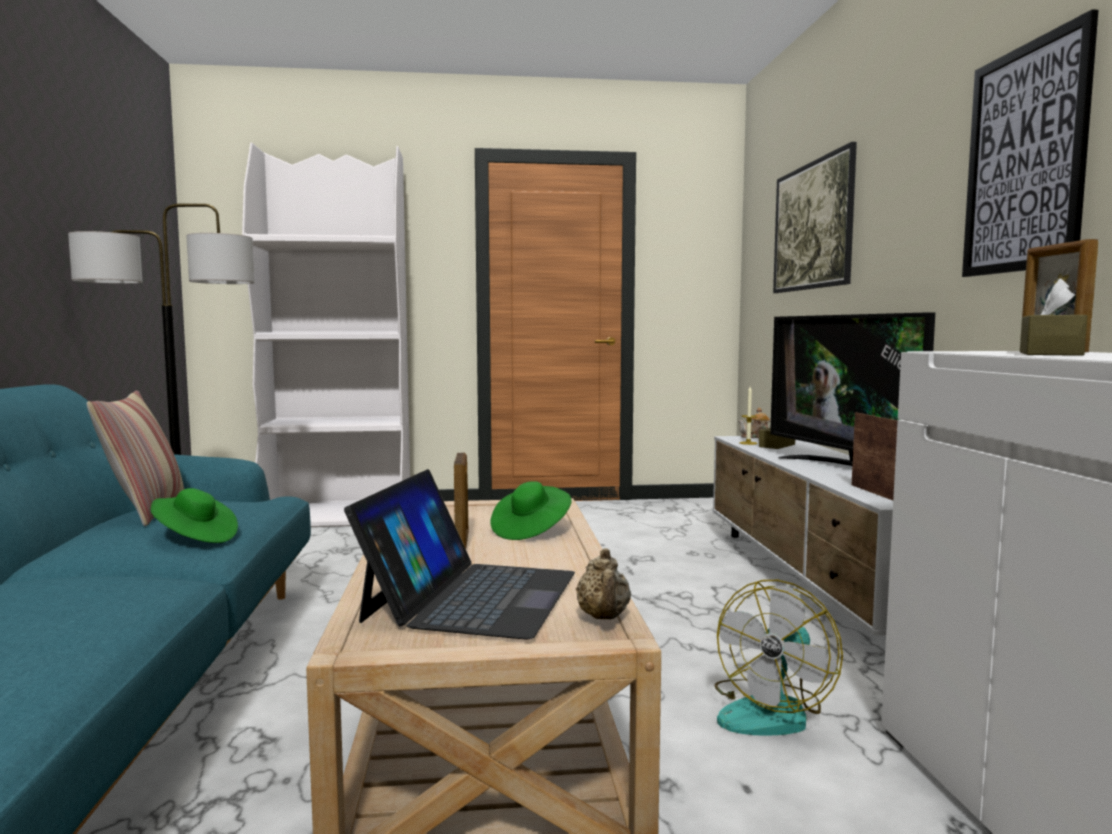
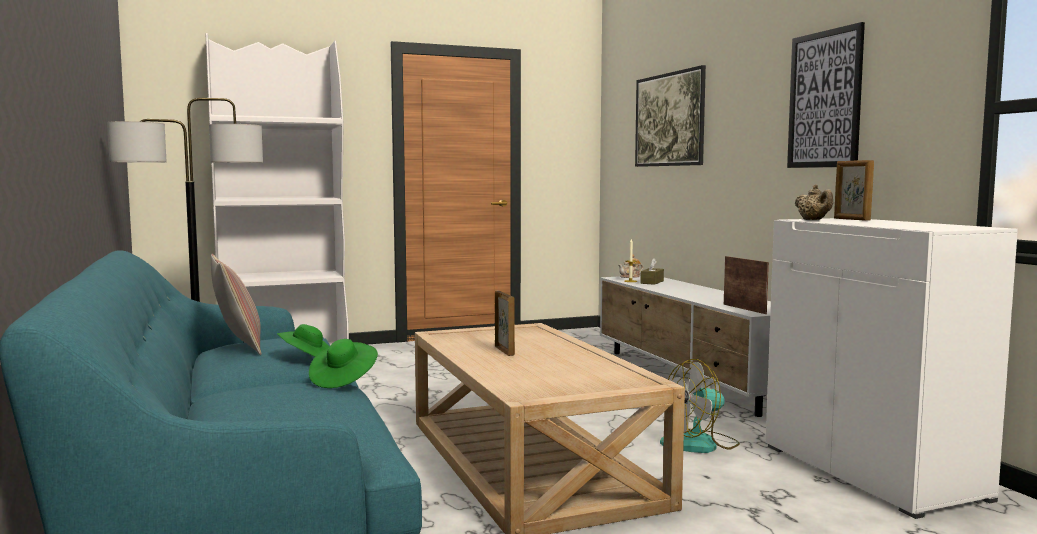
camera: 15 degrees left, 0 degrees up
(471, 596) = (554, 374): laptop -> none
(530, 531) = (539, 342): green hat -> green hat (343, 380)
(603, 617) = (640, 377): beige teapot -> beige teapot (813, 220)
(771, 711) = (700, 444): fan -> fan turned 45 degrees clockwise
(845, 468) = (710, 294): television -> none
(1049, 354) = (855, 222): brown tissue box -> none

